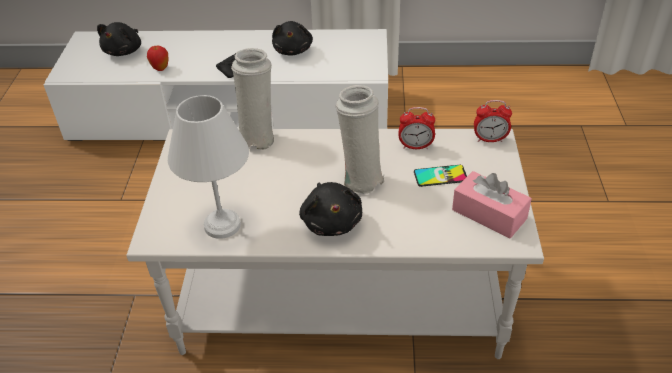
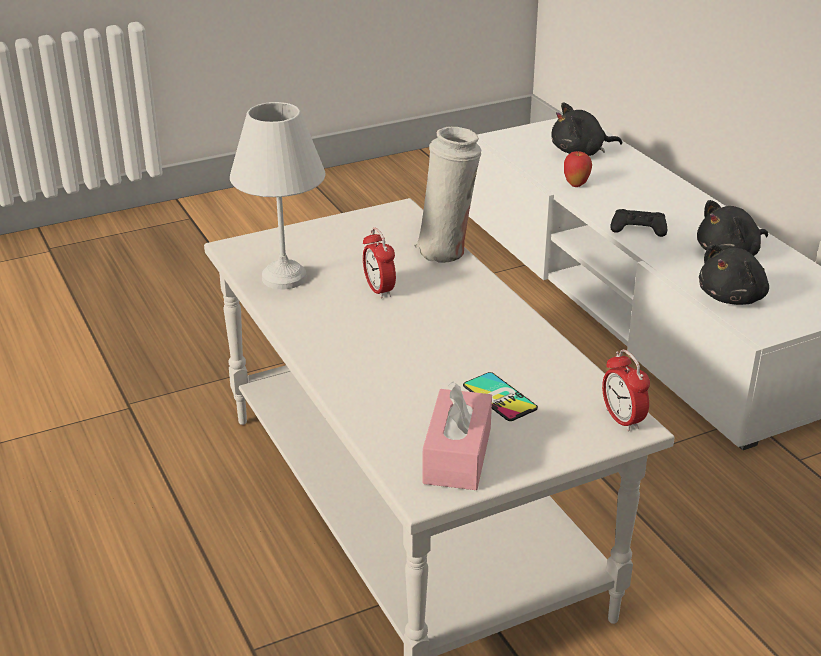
camera: 60 degrees right, 10 degrees down
(331, 221) = (344, 342): black plush toy -> black plush toy (733, 297)
(360, 179) = (437, 339): white vase -> none
(415, 146) = (542, 362): alarm clock -> alarm clock (379, 290)

